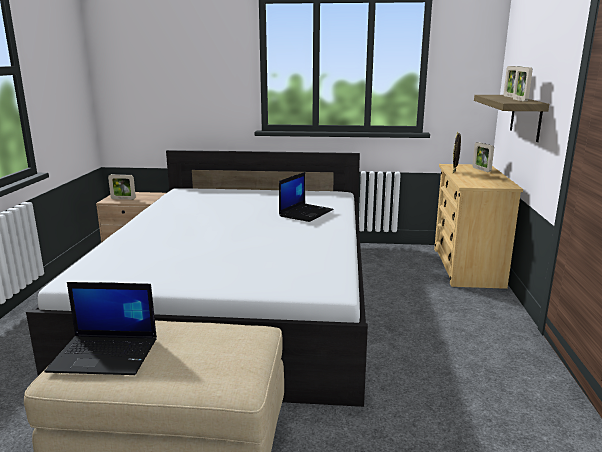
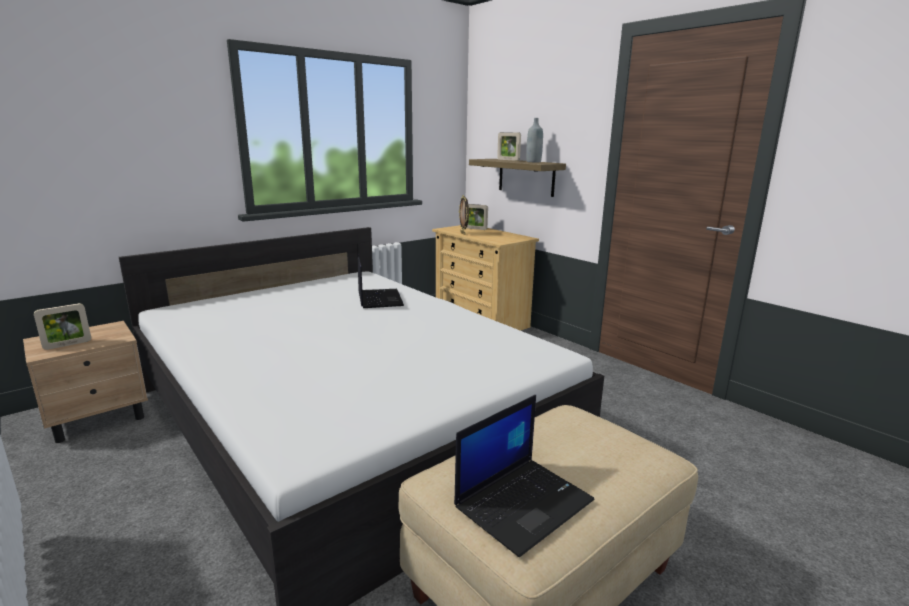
camera: 45 degrees left, 0 degrees up
(520, 100) = (533, 162): picture frame -> grey bottle

